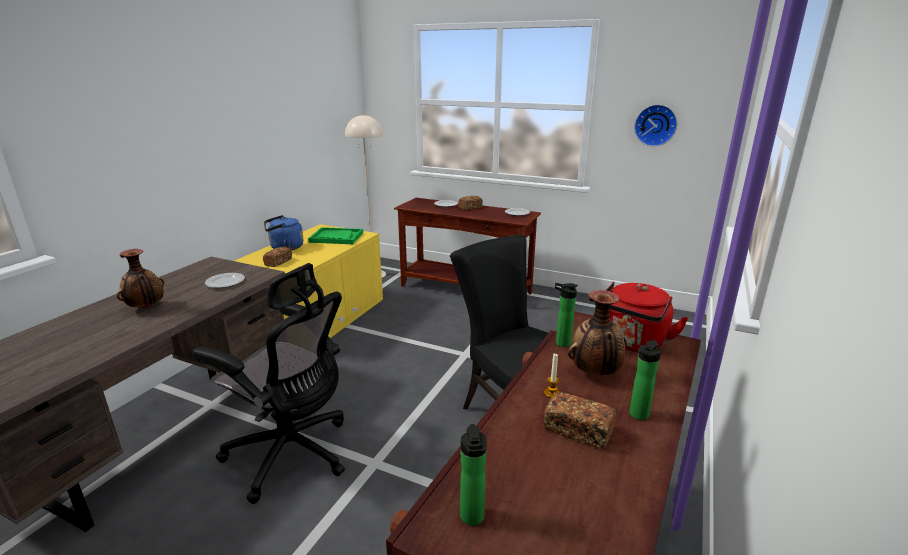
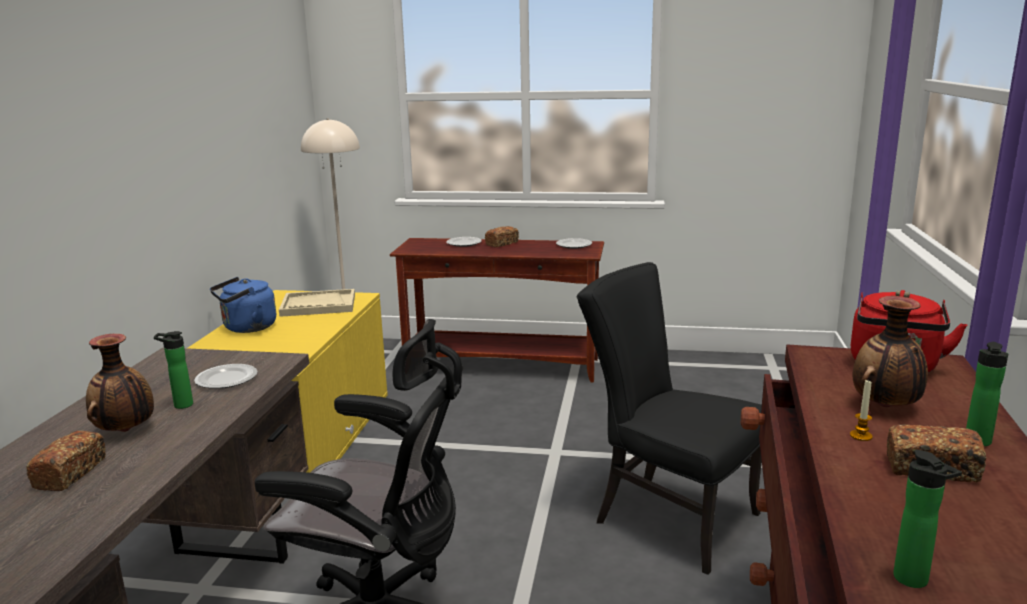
camera: 15 degrees left, 5 degrees down
(278, 262) = (254, 349): bread -> bread (70, 473)
(336, 237) = (318, 305): green tray -> beige tray
(560, 343) = (813, 381): bottle -> bottle (180, 405)
(655, 125) = (746, 112): wall clock -> none

